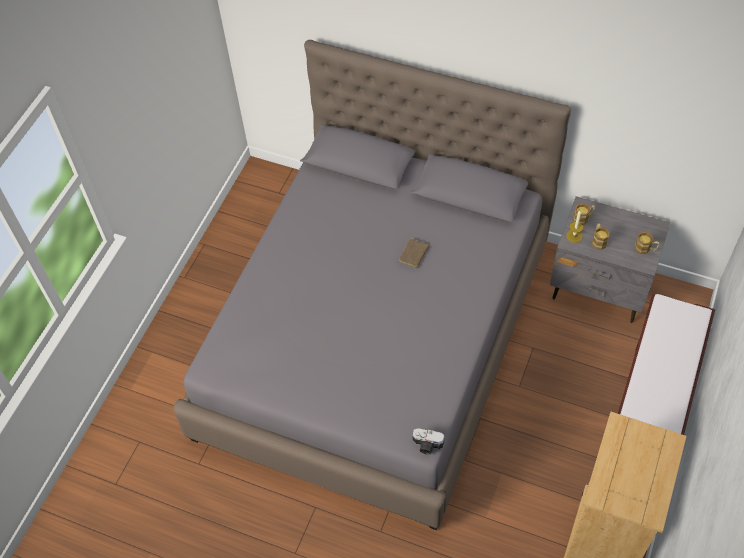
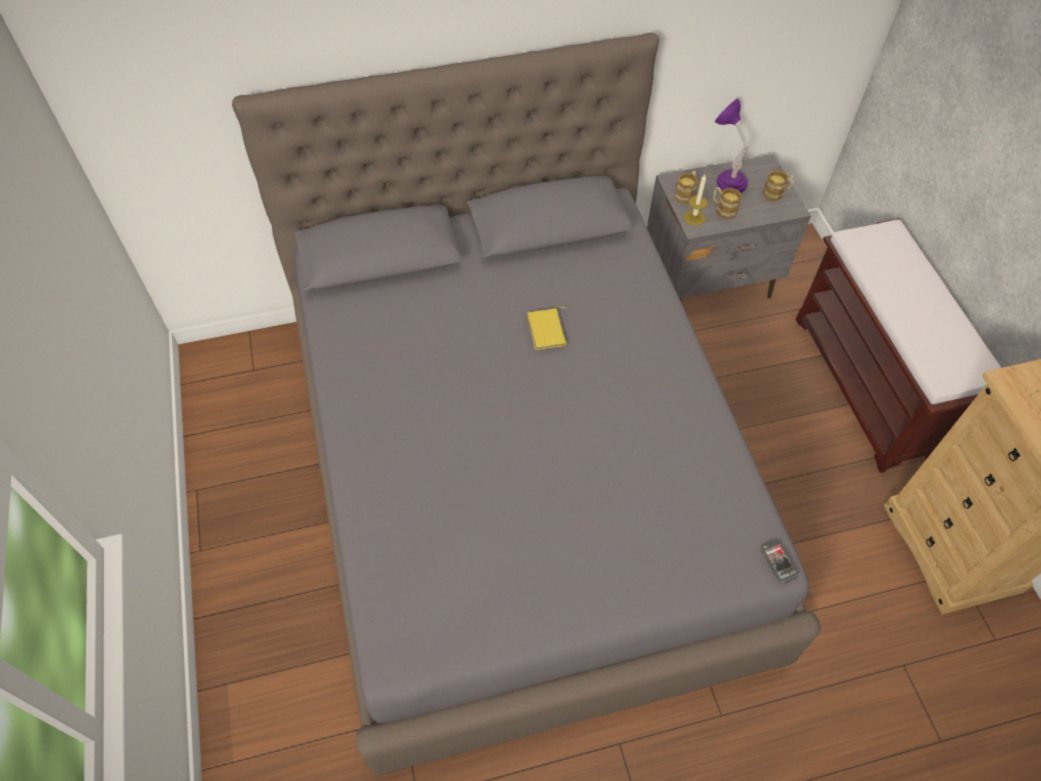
camera: 40 degrees left, 0 degrees up
(414, 255) = (548, 331): brown book -> yellow book
(427, 446) = (778, 562): camera -> phone
(619, 221) = (725, 178): none -> purple table lamp

